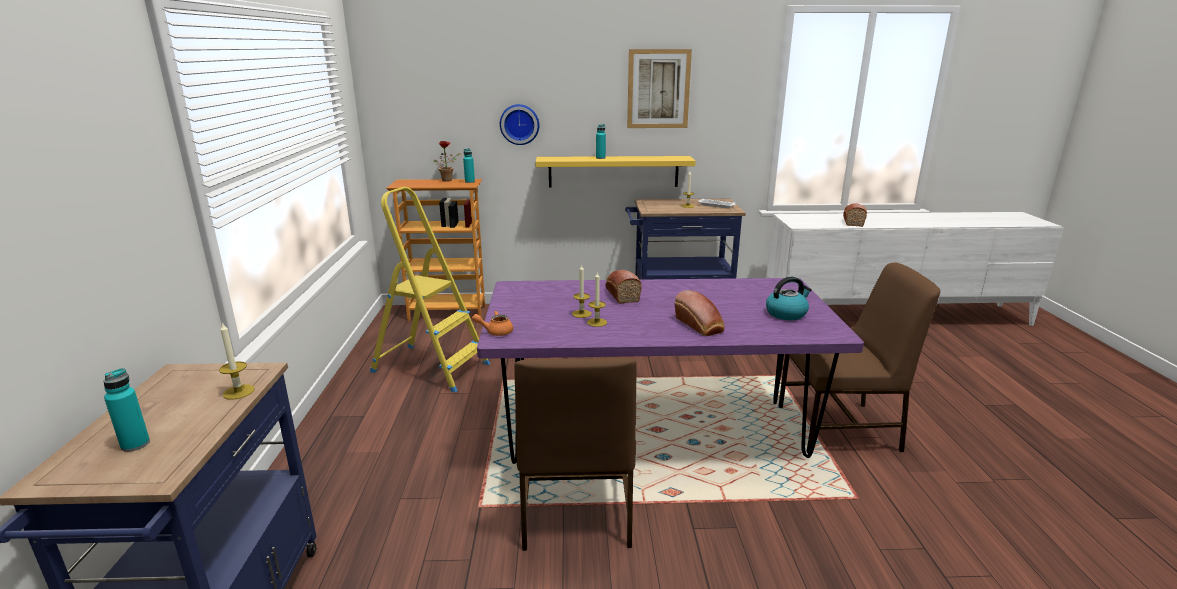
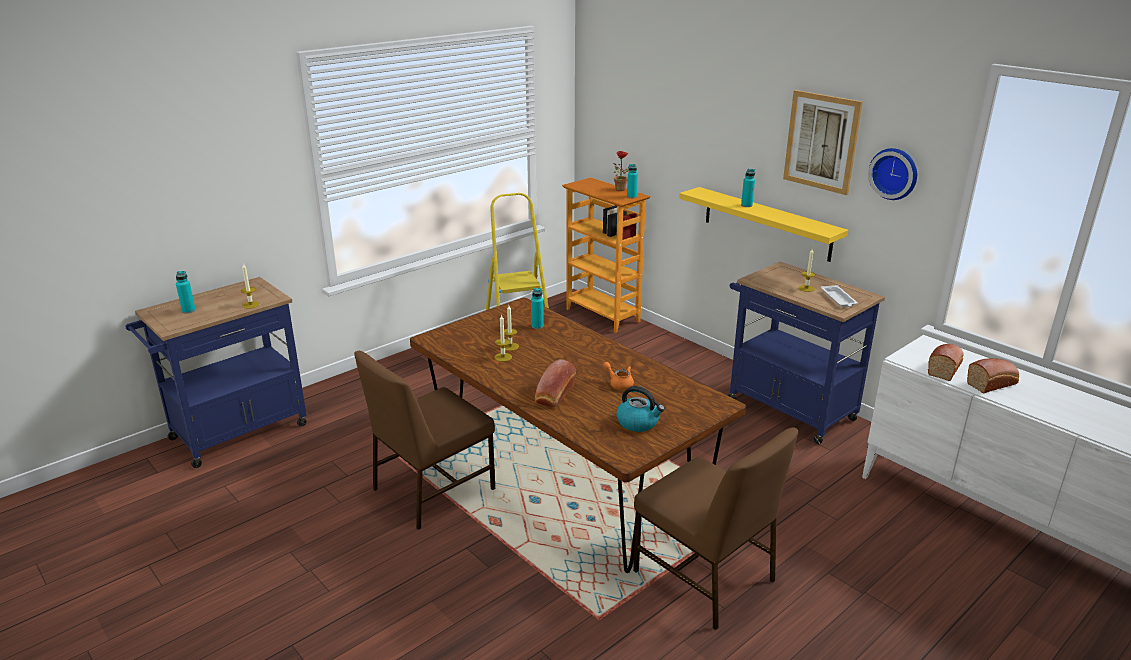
camera: 50 degrees right, 5 degrees up
(495, 332) = (439, 333): orange teapot -> orange teapot (619, 383)
(519, 124) = (688, 149): wall clock -> wall clock (894, 173)
(563, 293) = (537, 326): none -> turquoise bottle
(621, 294) = (570, 346): bread -> bread (944, 368)
(653, 431) = (564, 481): purple dining table -> brown dining table

